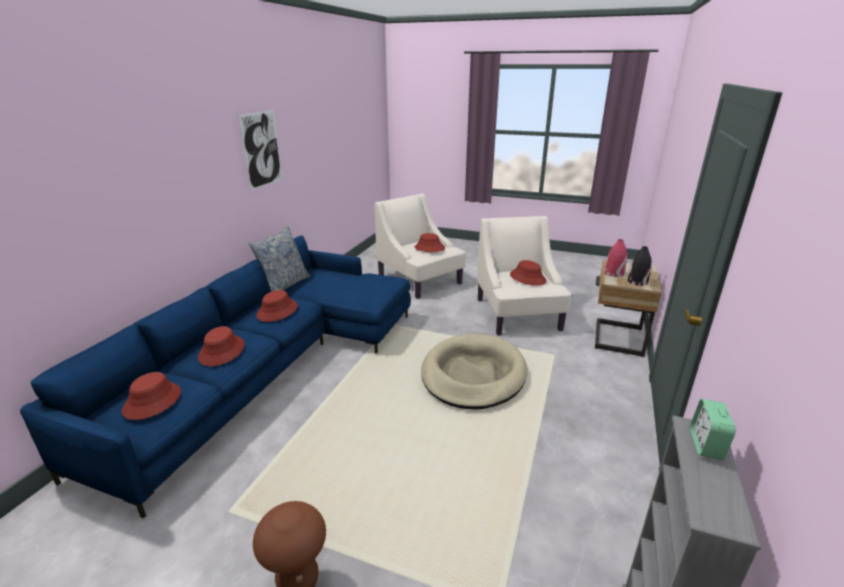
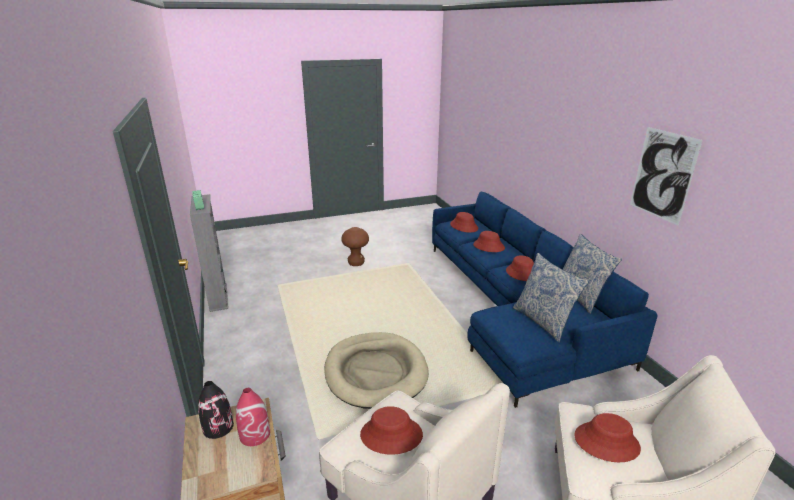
camera: 140 degrees right, 0 degrees up
(350, 283) = (543, 321): none -> pillow

